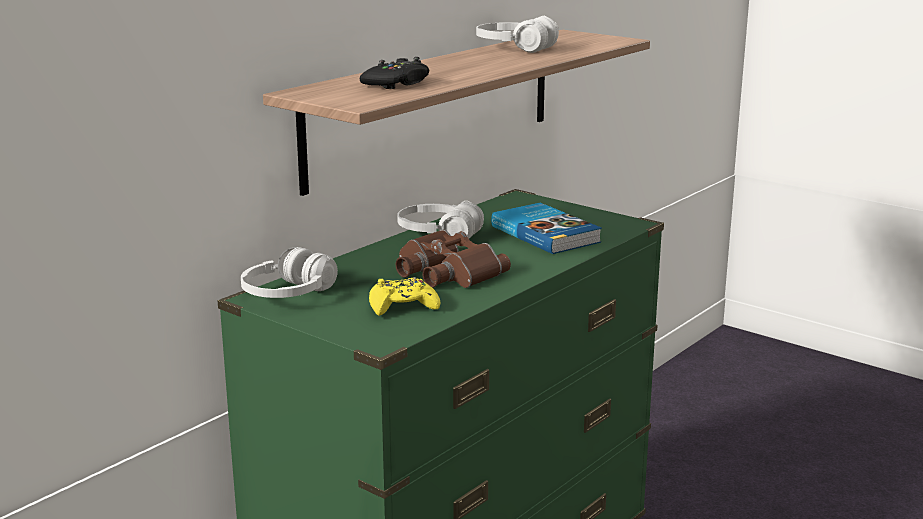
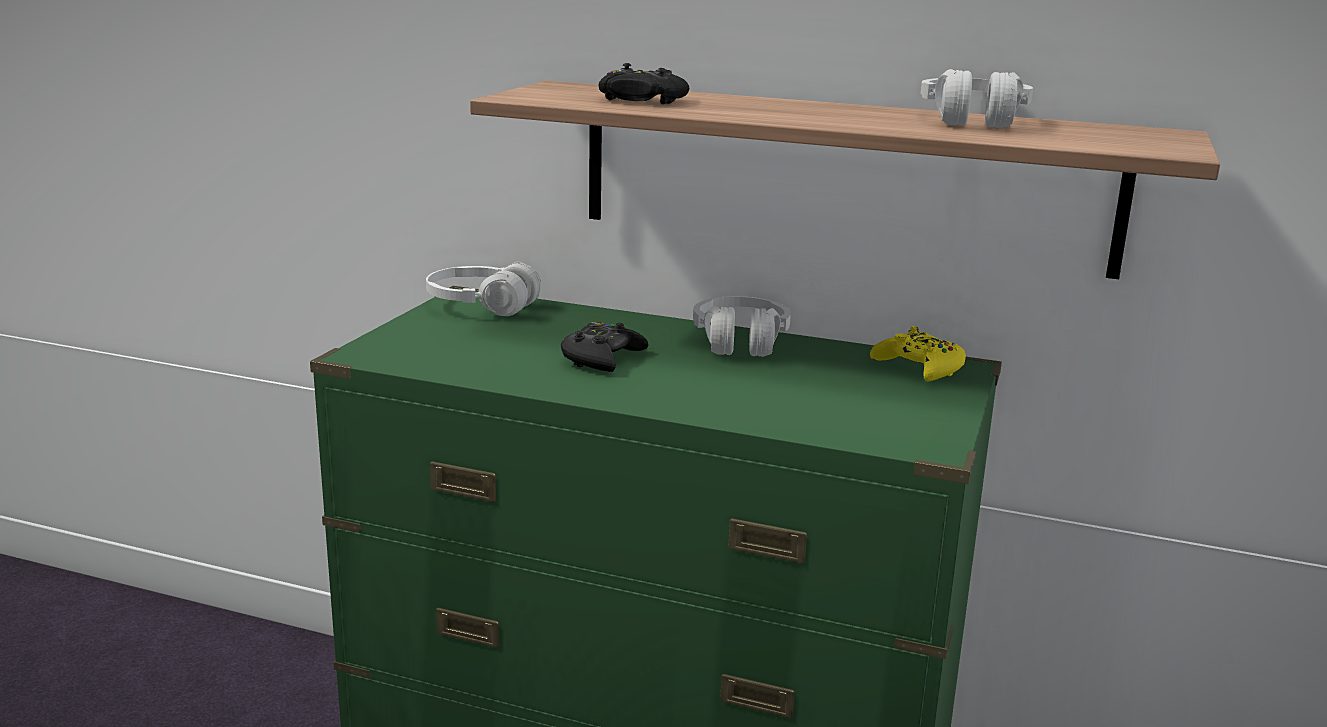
camera: 70 degrees right, 0 degrees up
(403, 306) = (473, 352): yellow game controller -> yellow game controller (919, 368)
(445, 272) = (602, 358): brown binoculars -> black game controller
(546, 234) = (811, 396): book -> none

